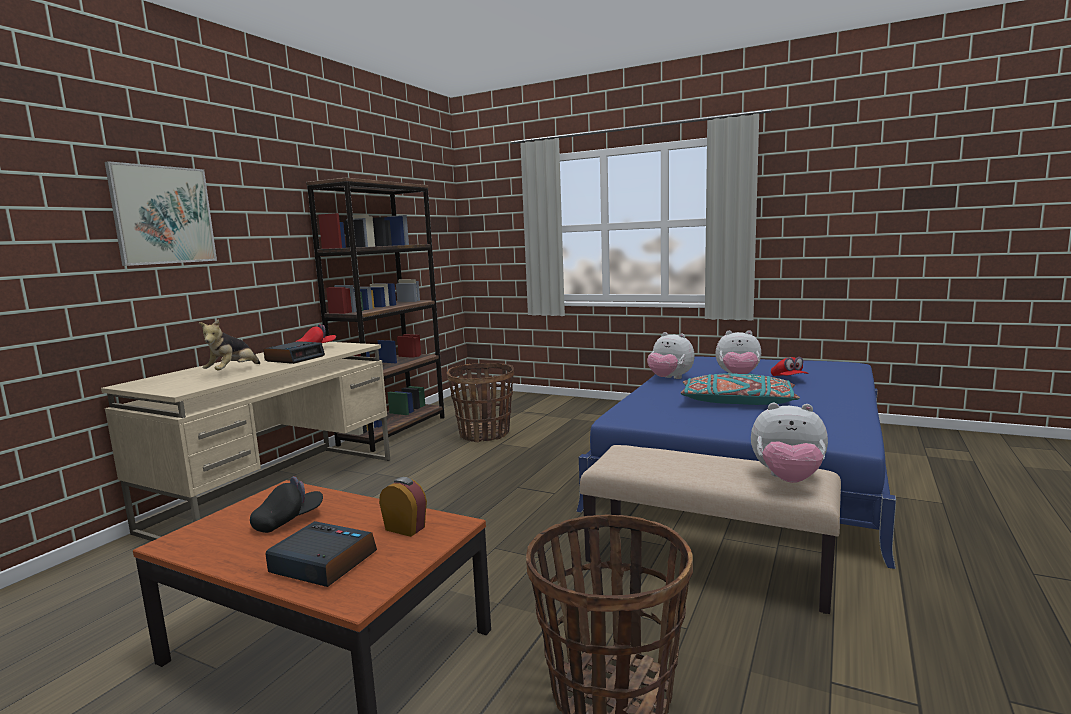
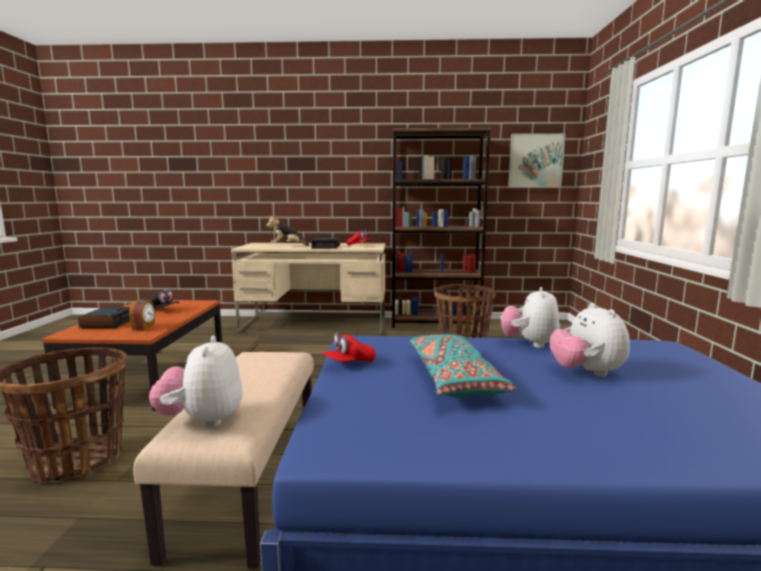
camera: 65 degrees right, 0 degrees up
(163, 215) = (293, 158): picture -> picture (536, 160)
(788, 379) = (625, 402): red cap -> red cap (349, 363)

